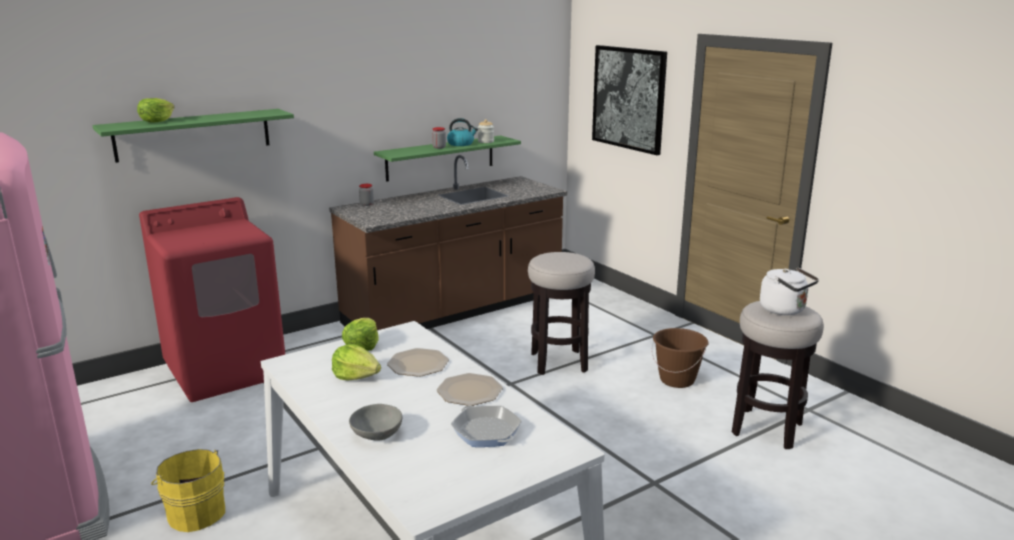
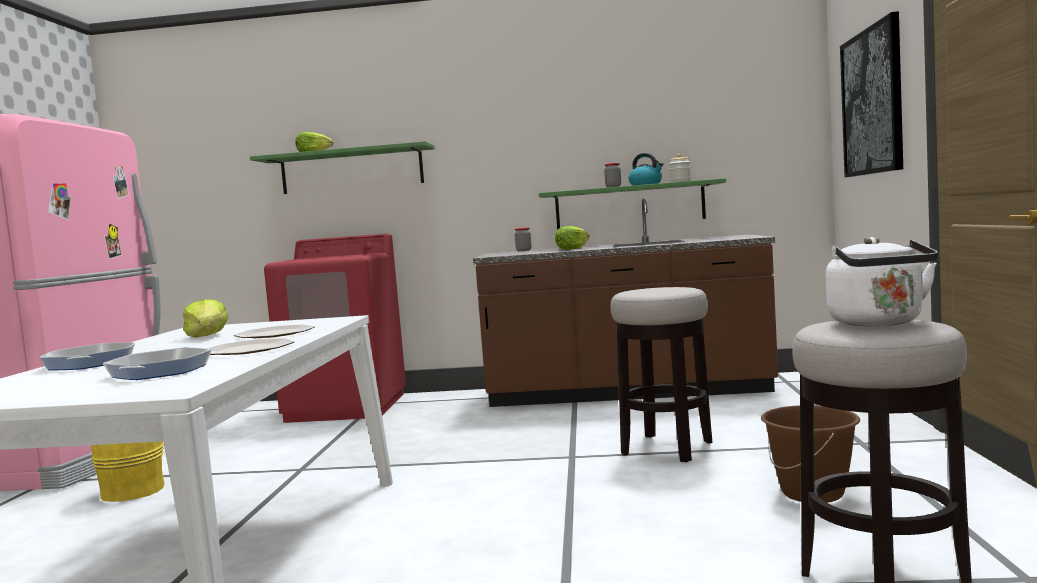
camera: 40 degrees right, 15 degrees down
(362, 346) = (275, 324): lettuce -> lettuce (572, 249)
(376, 434) = (90, 363): grey bowl -> frying pan

